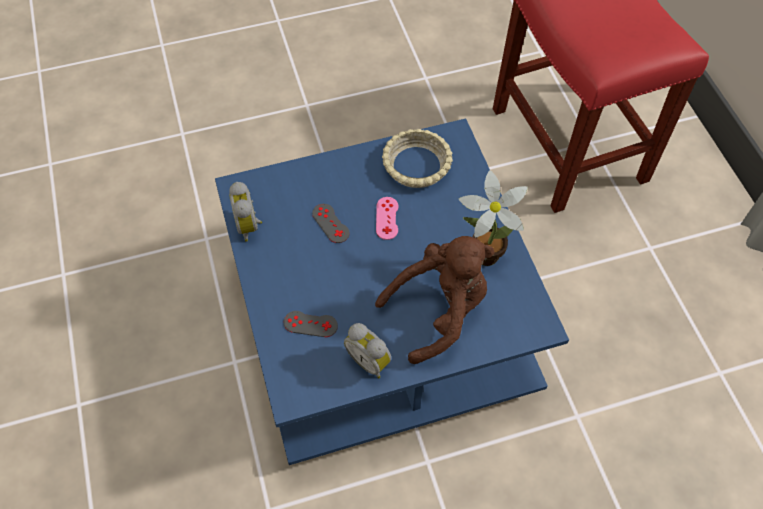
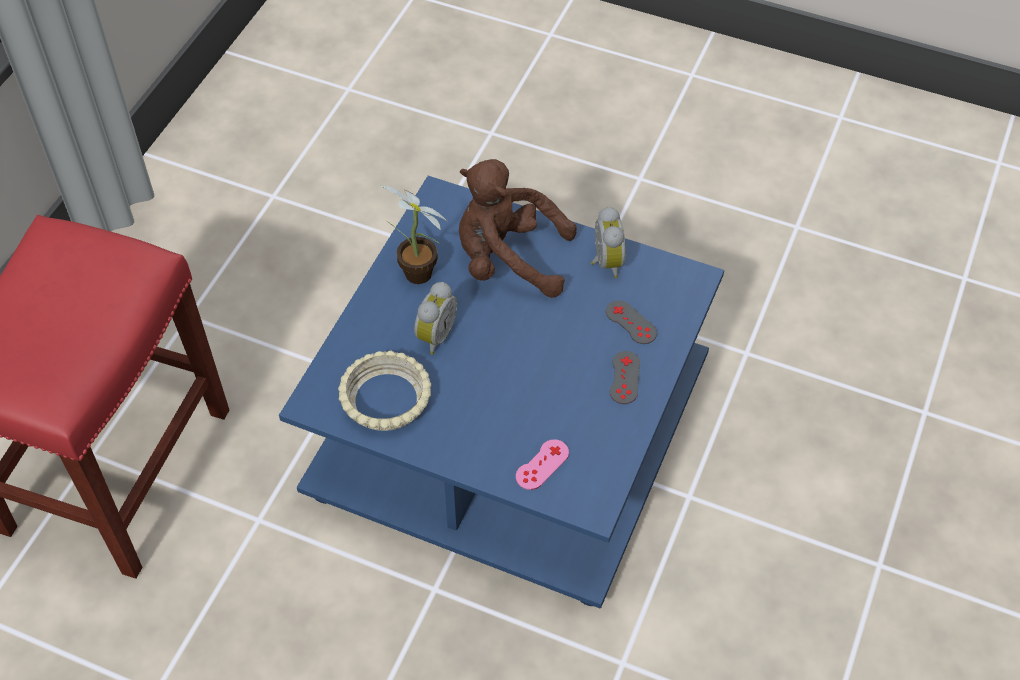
camera: 140 degrees left, 5 degrees down
(250, 225) = (613, 453): alarm clock -> alarm clock (434, 335)
(330, 223) = (530, 399): grey game controller -> grey game controller (624, 377)
(387, 218) = (471, 367): pink game controller -> pink game controller (542, 464)

